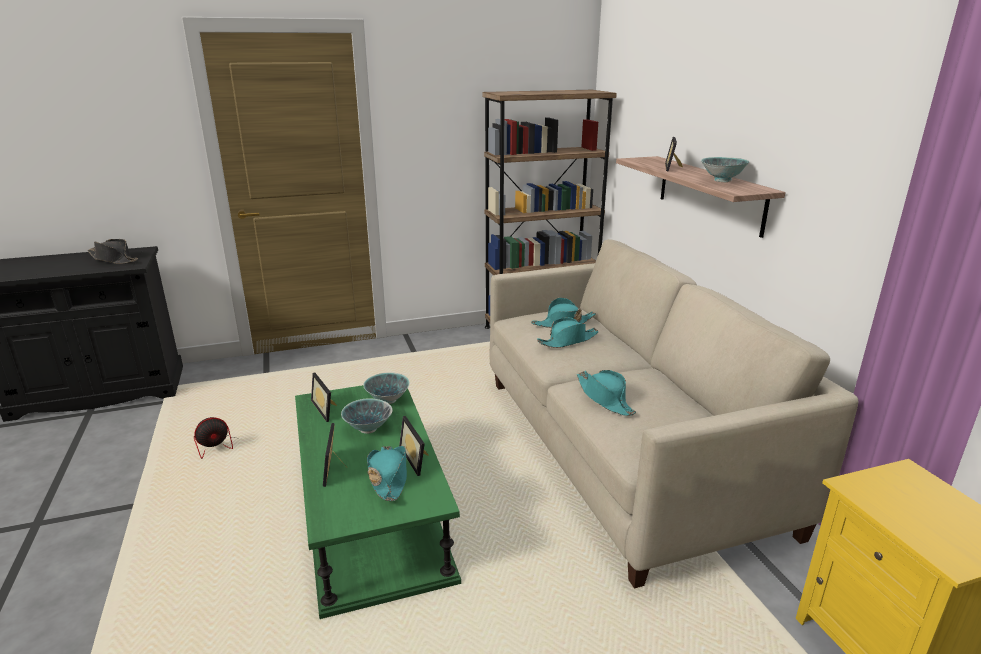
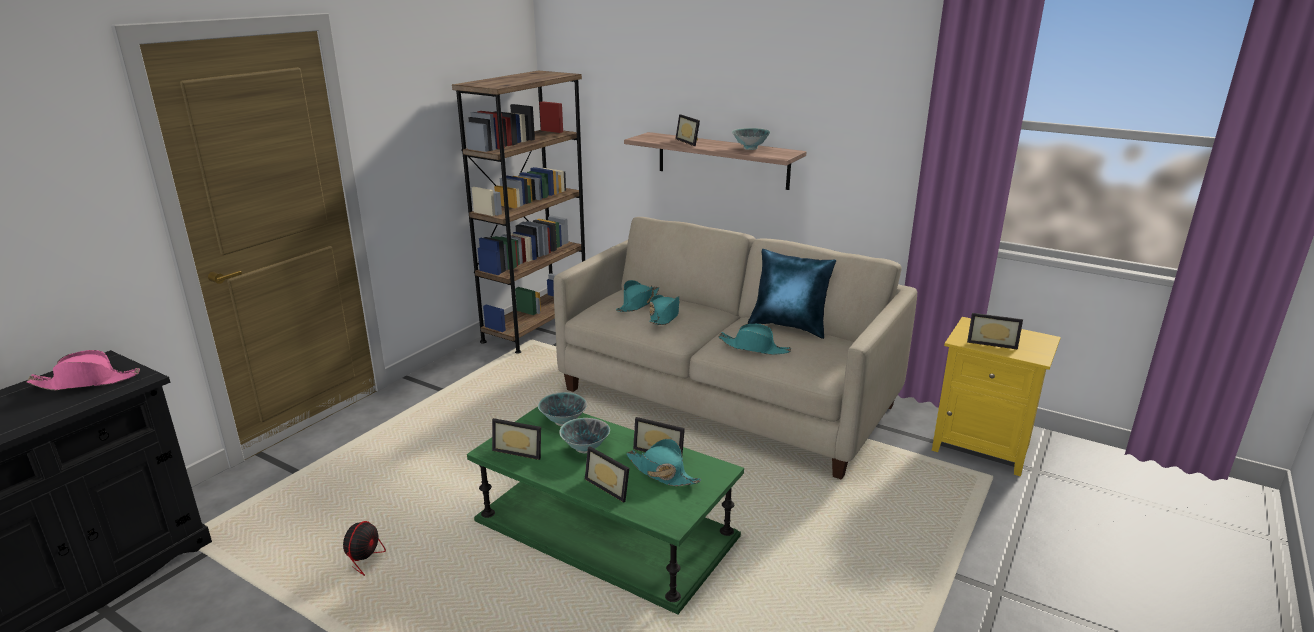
camera: 40 degrees left, 0 degrees up
(114, 259) = (87, 382): black hat -> pink hat
(679, 392) = (789, 326): none -> blue pillow
(902, 508) = (991, 342): none -> picture frame

